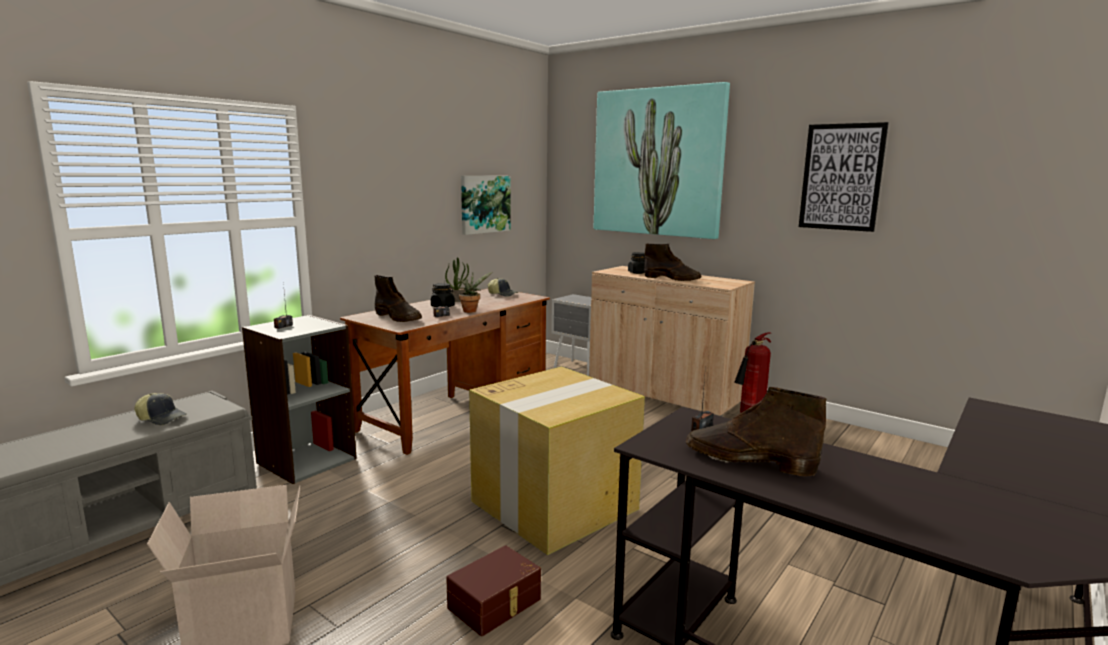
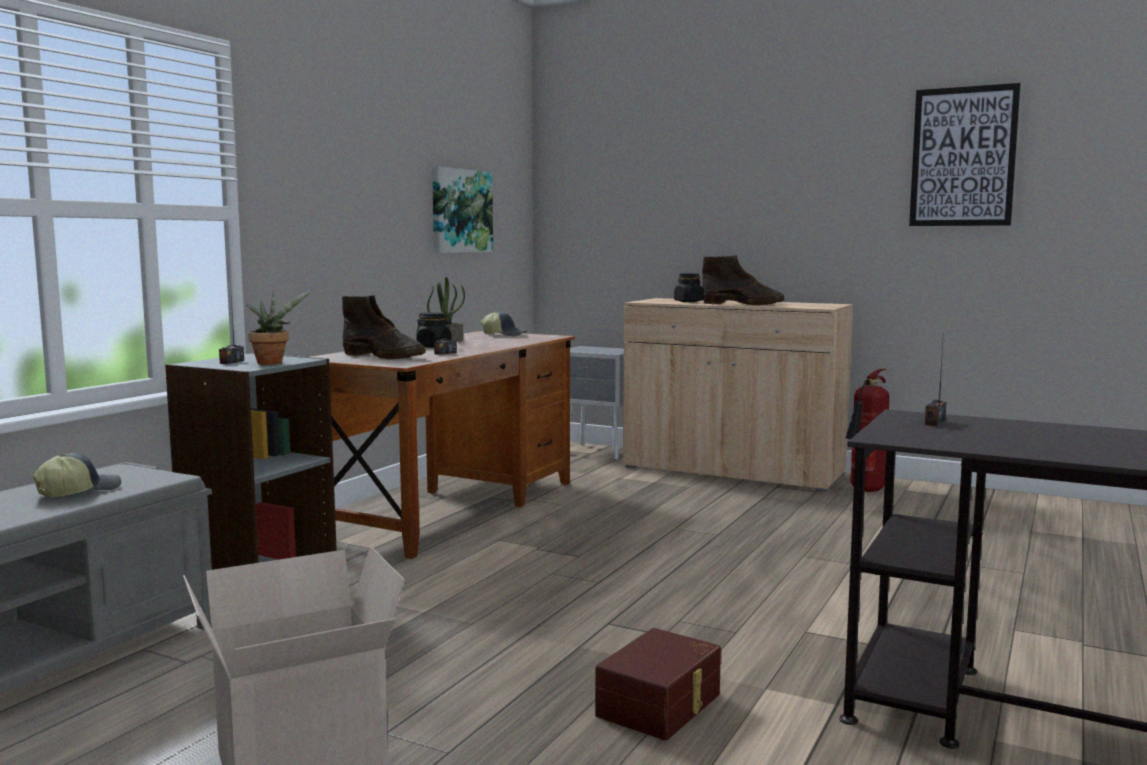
camera: 10 degrees left, 5 degrees down
(162, 418) = (78, 491): cap -> cap turned 60 degrees counterclockwise
(471, 311) = (482, 348): potted plant -> potted plant (272, 363)
(555, 504) = (668, 596): cardboard box -> none
(658, 162) = (704, 150): picture -> none
(747, 460) = (1025, 441): brown boot -> none

